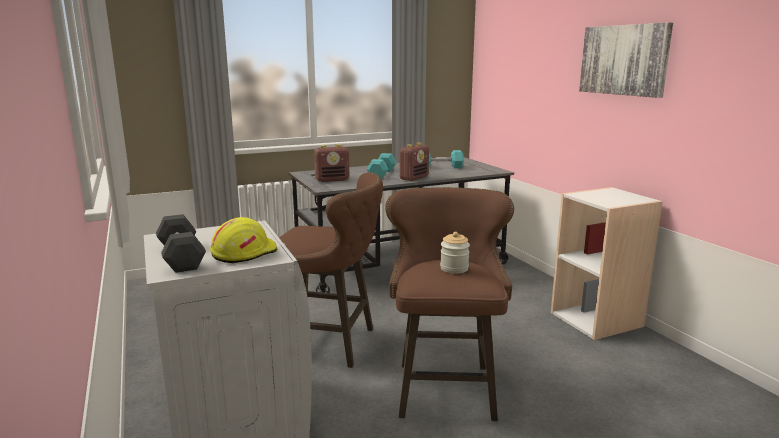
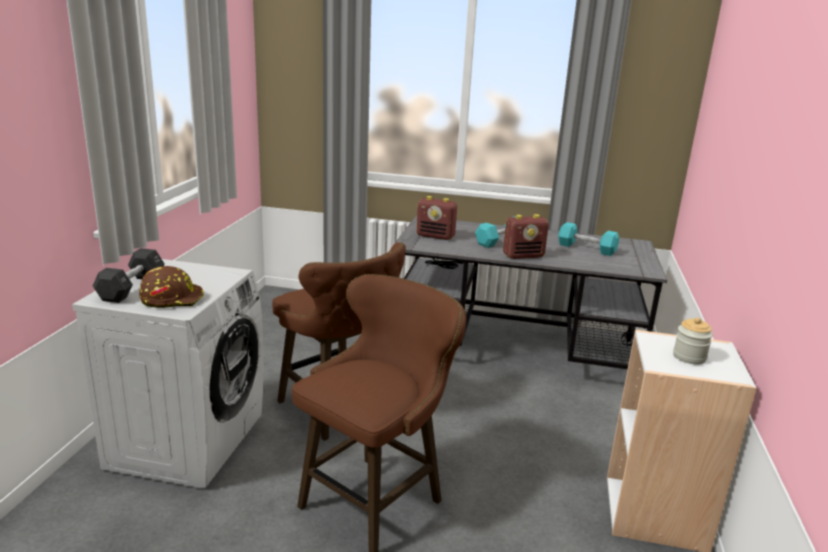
camera: 35 degrees right, 5 degrees up
(244, 252) = (172, 298): yellow hard hat -> brown hard hat
(454, 268) = (369, 378): jar -> jar (689, 357)
(624, 60) = (779, 160): picture -> none

